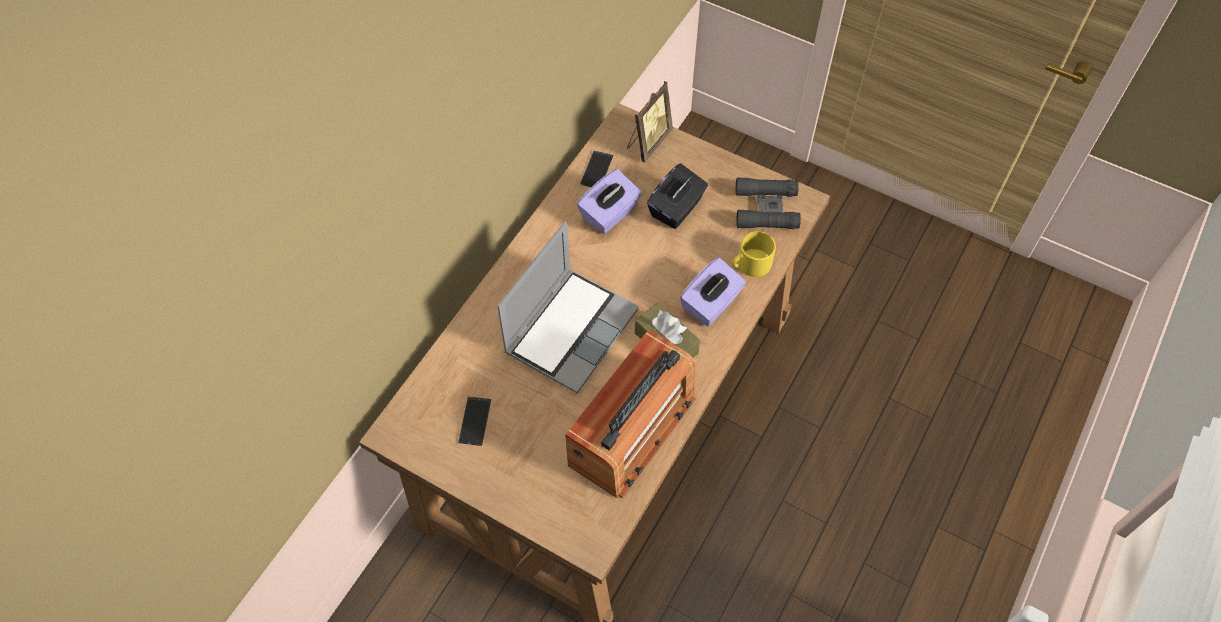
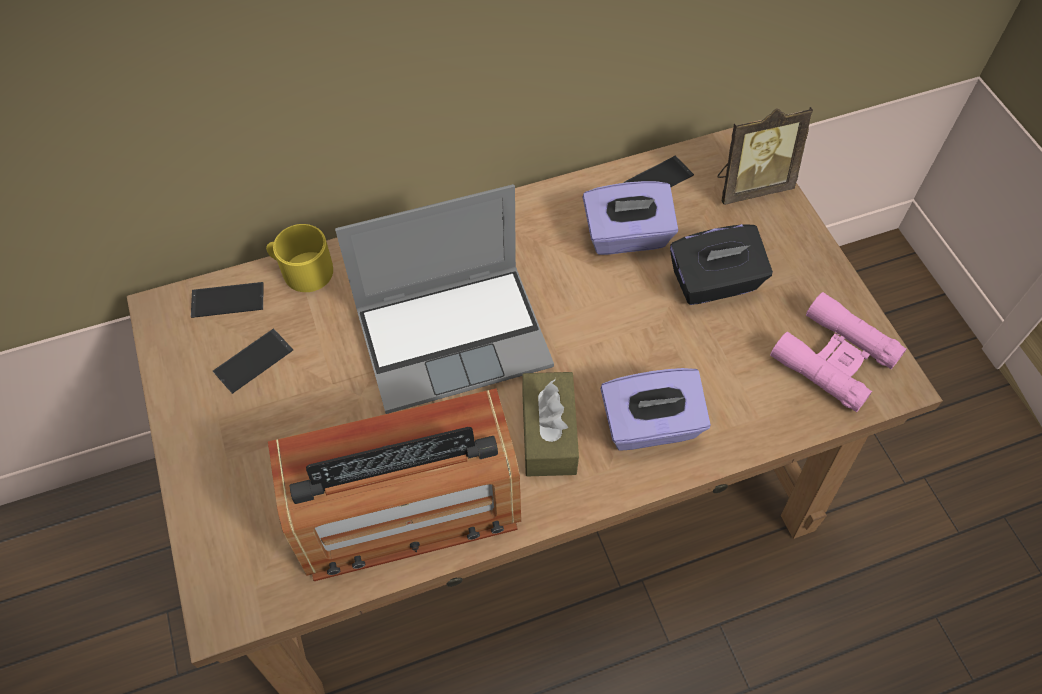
camera: 40 degrees right, 0 degrees up
(423, 401) = (227, 300): none -> phone
(750, 264) = (748, 413): yellow mug -> yellow mug (302, 270)
(766, 208) = (834, 358): black binoculars -> pink binoculars

